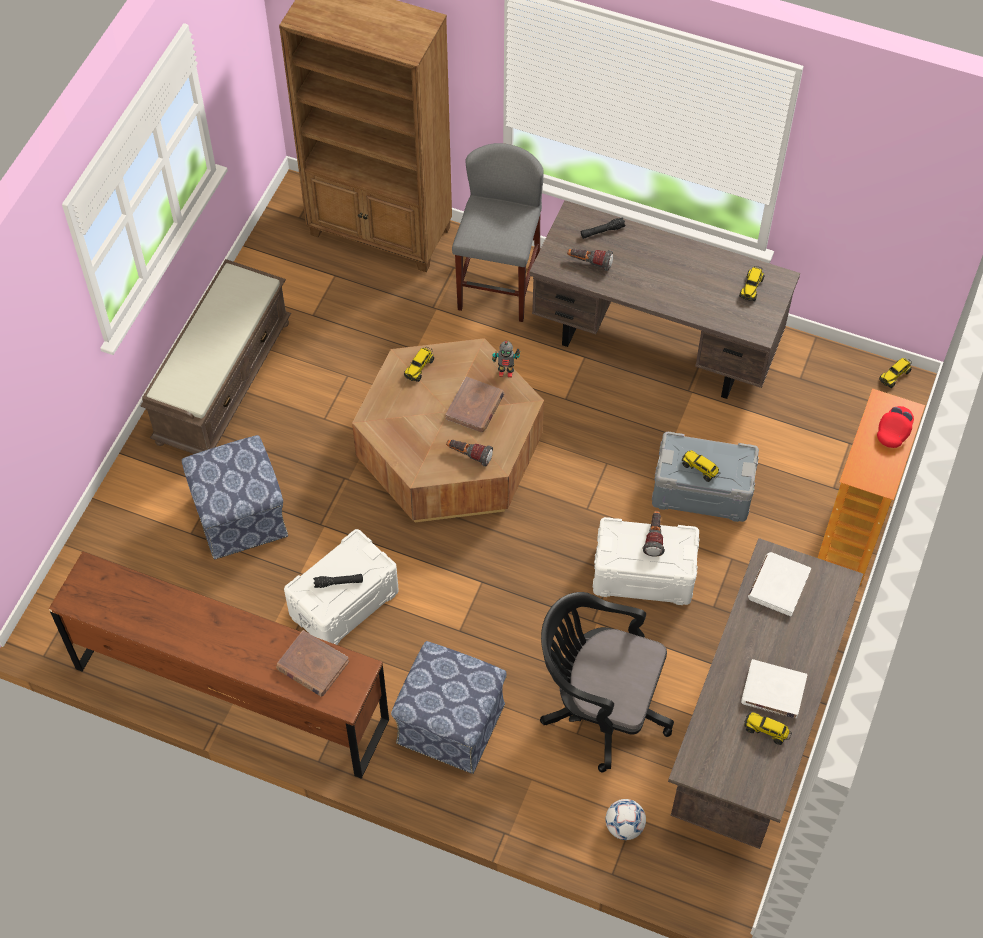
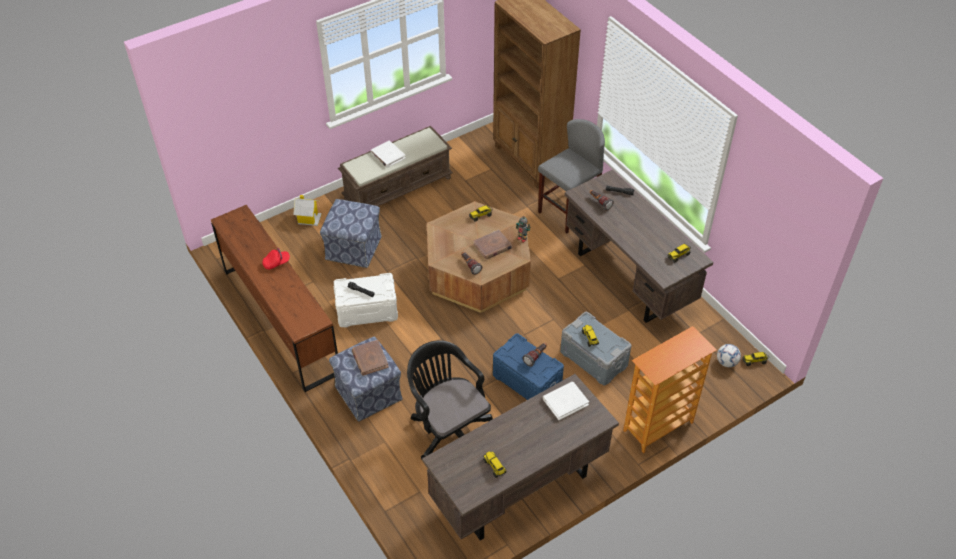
camera: 35 degrees right, 10 degrees down
(129, 508) = (308, 218): none -> toy house
(312, 665) = (299, 306): brown book -> brown book (370, 359)
(624, 826) = (411, 493): football -> football (726, 362)
(643, 575) = (526, 381): white storage box -> blue storage box
(773, 691) = (515, 450): white book -> white book (388, 156)
(894, 431) = (686, 352): red cap -> red cap (276, 263)

